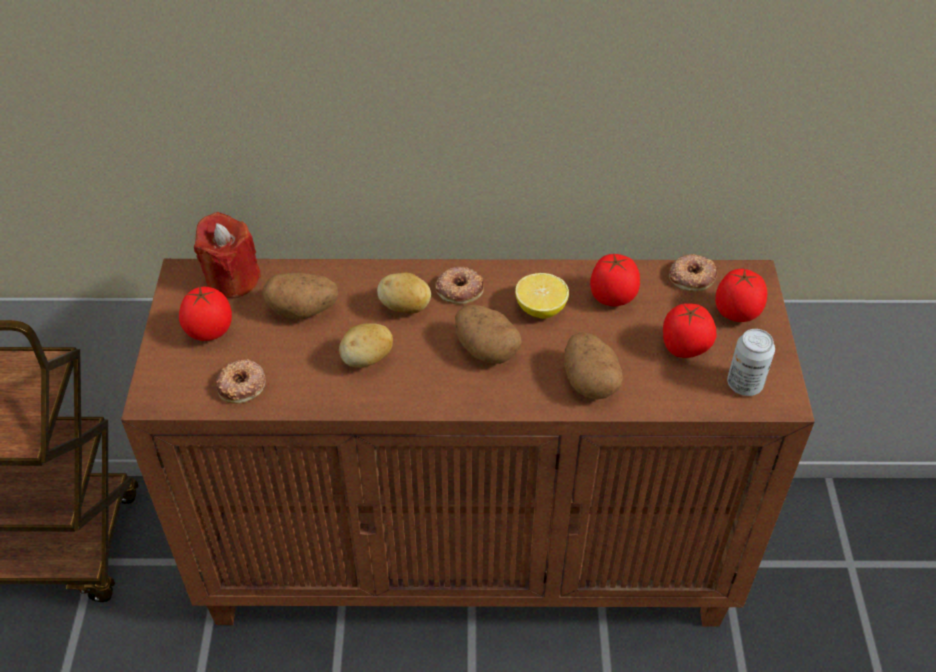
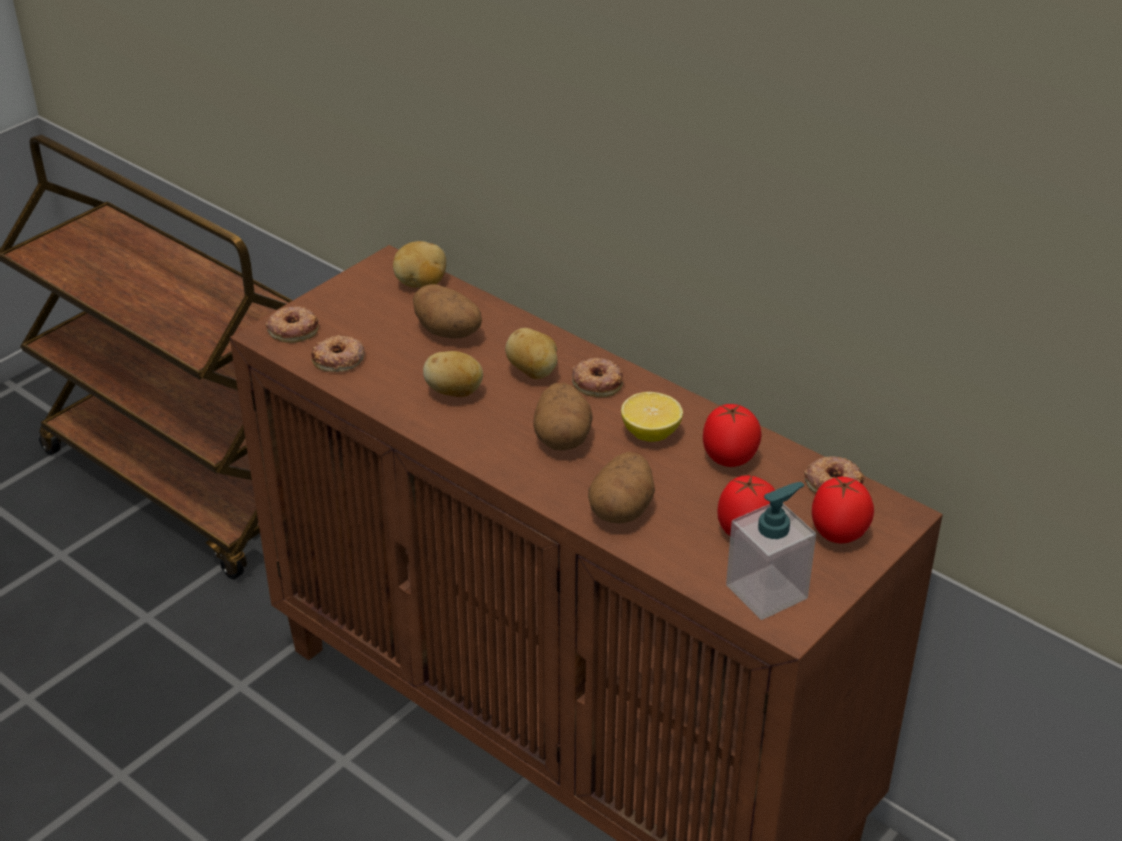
camera: 40 degrees right, 10 degrees down
(171, 380) = (293, 329): none -> donut
(209, 332) = (359, 311): tomato -> none
(232, 280) = (421, 284): red candle -> potato
(744, 384) = (767, 591): can -> soap dispenser

